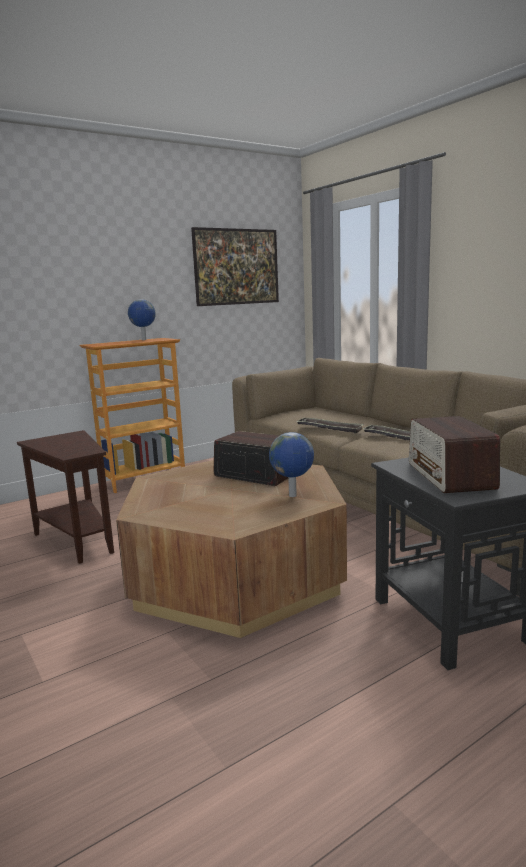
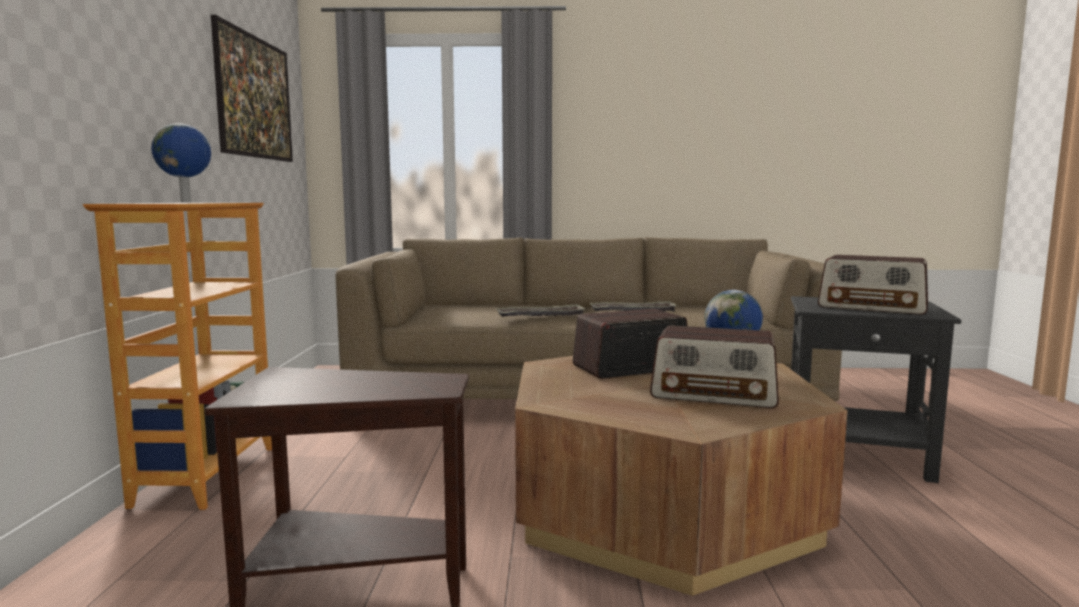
camera: 55 degrees left, 5 degrees down
(221, 503) = (714, 394): none -> radio

